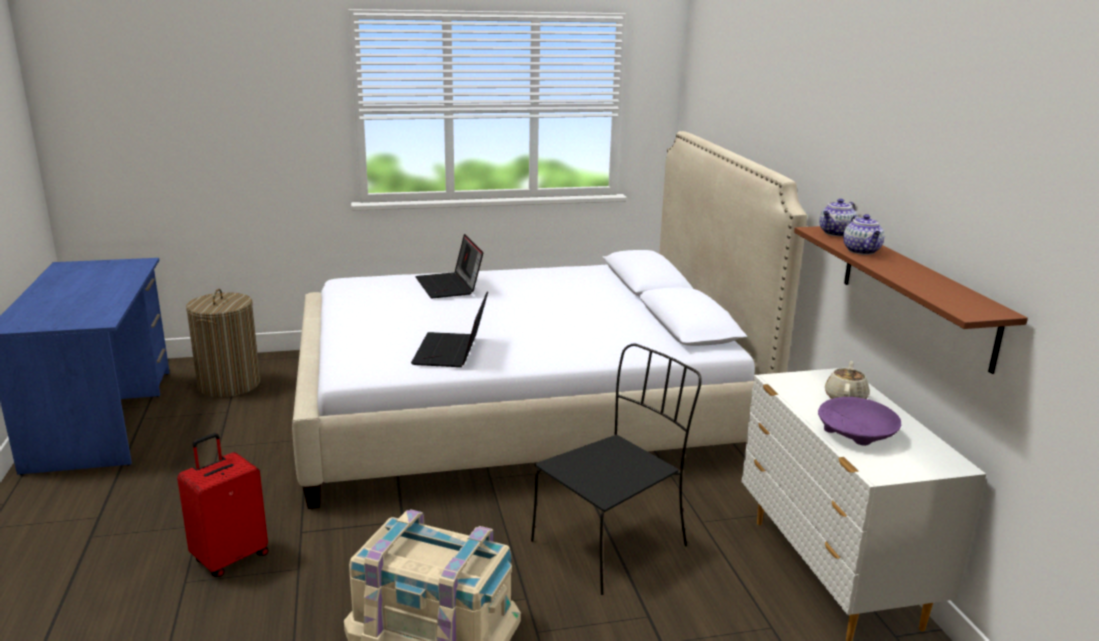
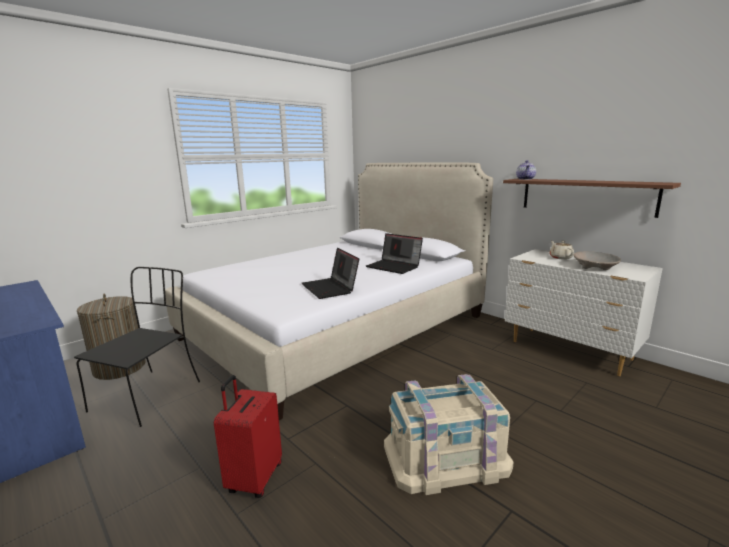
camera: 30 degrees left, 5 degrees down
(450, 286) = (275, 262): laptop -> laptop (394, 266)
(612, 542) = (469, 373): black chair -> black chair (148, 395)
(857, 434) = (595, 267): purple bowl -> beige bowl
(862, 251) = (556, 180): teapot -> none

